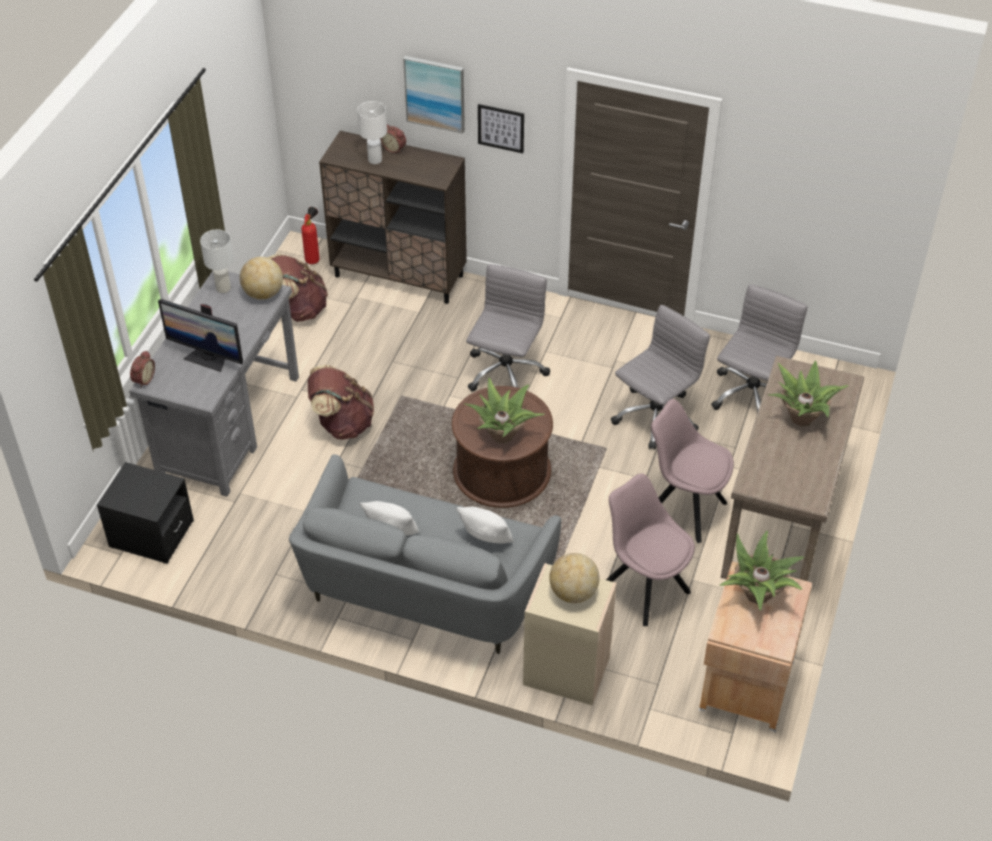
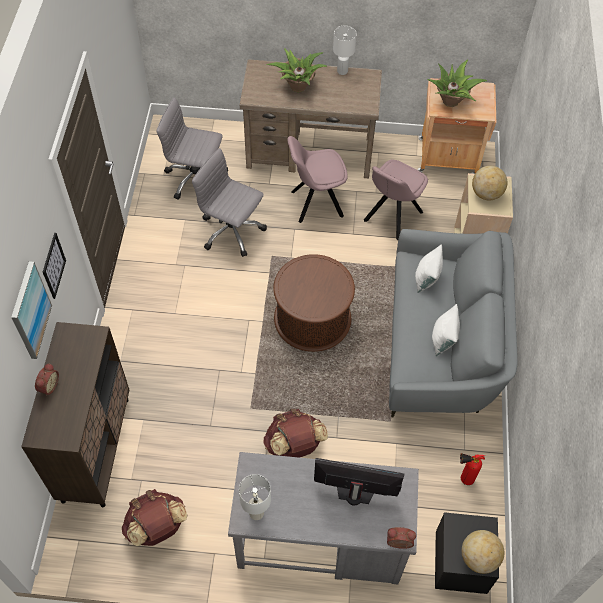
camera: 105 degrees left, 10 degrees up
(207, 358) = (354, 494): monitor -> monitor turned 90 degrees counterclockwise
(263, 293) = (255, 472): globe -> globe (479, 557)
(313, 258) = (80, 535): fire extinguisher -> fire extinguisher (463, 479)
(374, 160) = (70, 399): white table lamp -> white table lamp (342, 71)
(503, 434) = (326, 284): potted plant -> none
(505, 372) = (205, 336): grey office chair -> none
(685, 509) = (316, 203): pink chair -> pink chair turned 60 degrees clockwise

